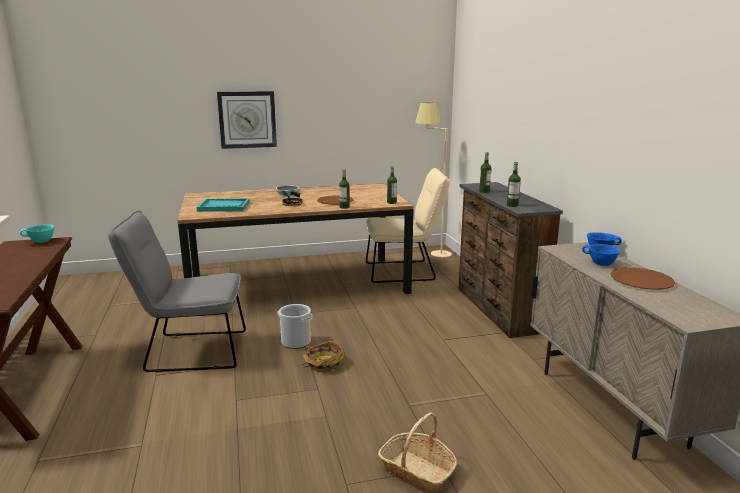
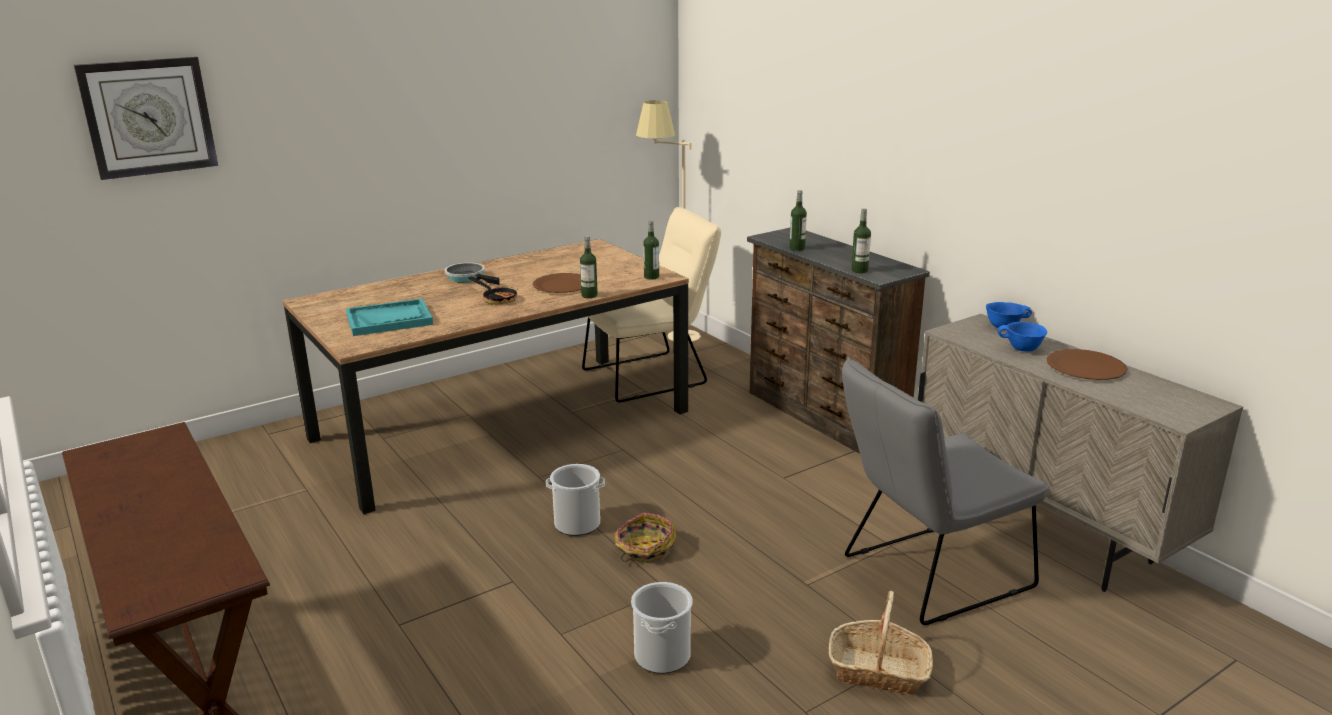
camera: 20 degrees left, 5 degrees up
(41, 242) = (142, 441): turquoise bowl -> none
(189, 351) = (420, 574): grey chair -> grey chair (927, 575)
(247, 119) = (364, 154): wall clock -> wall clock (148, 117)
(284, 426) = (662, 656): none -> bucket

